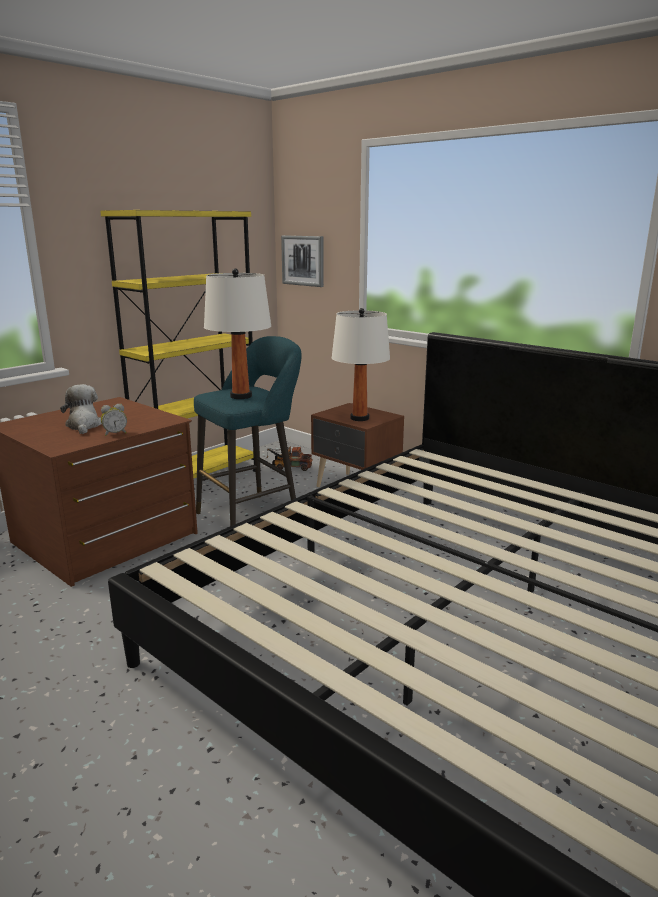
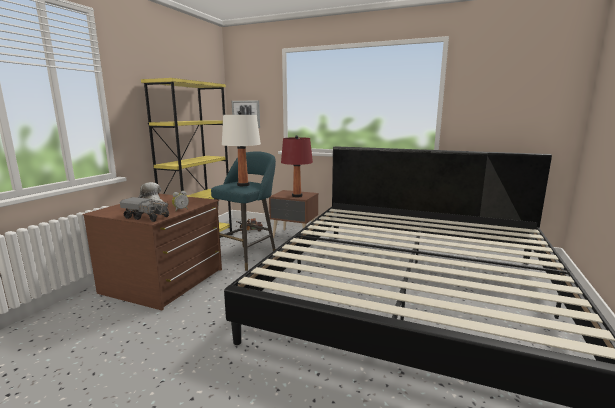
camera: 20 degrees left, 5 degrees down
(56, 443) = (147, 217): none -> toy truck
(359, 418) = (297, 196): white table lamp -> red table lamp

